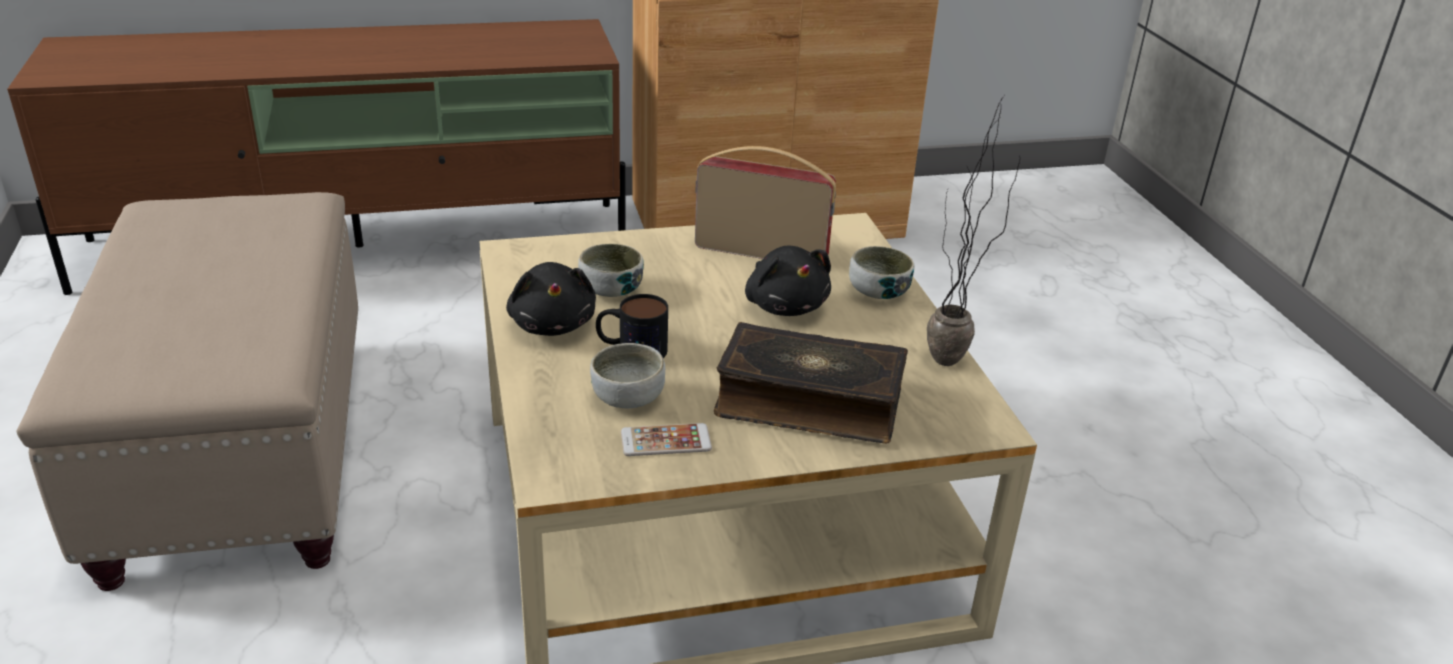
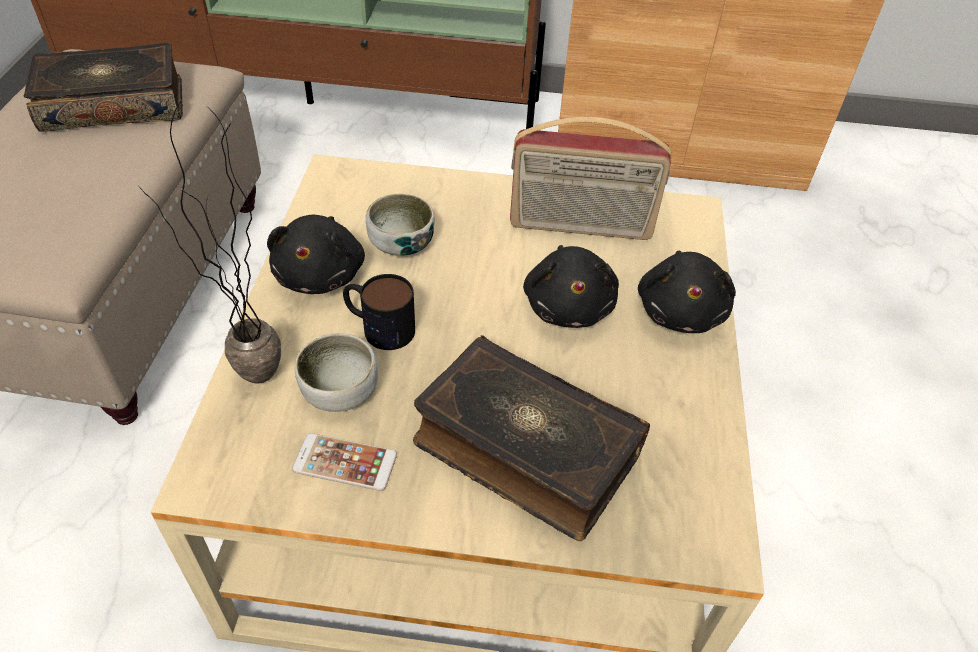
camera: 20 degrees right, 15 degrees up
(229, 238) = (113, 104): none -> book
(761, 251) = (580, 227): radio -> radio turned 150 degrees clockwise
(878, 292) = (680, 311): bowl -> black plush toy
(947, 369) = (707, 444): potted plant -> potted plant (251, 387)

